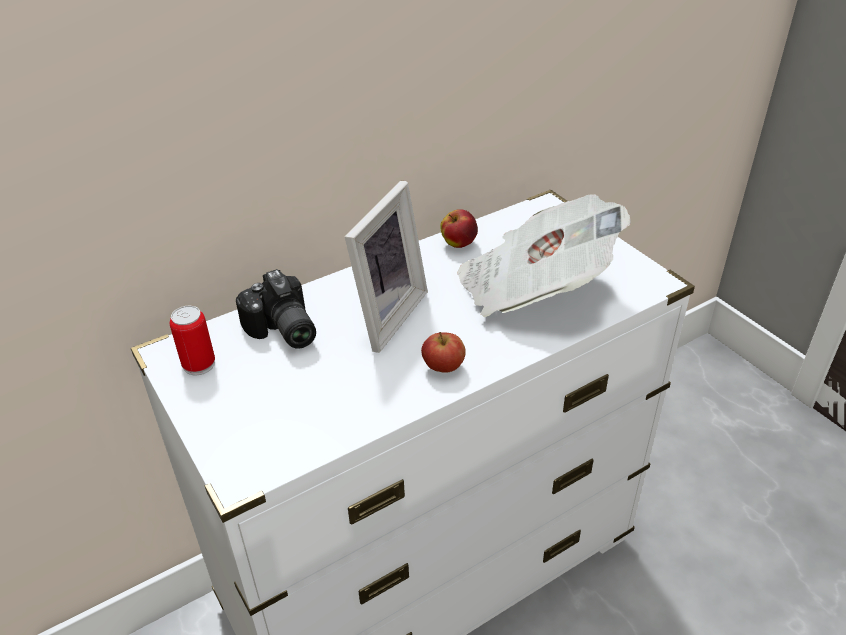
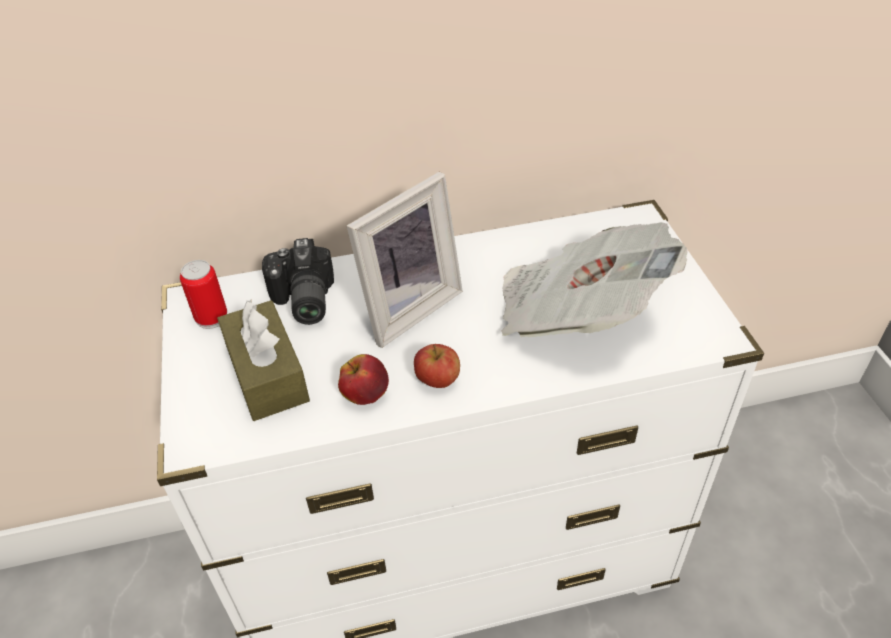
camera: 20 degrees right, 5 degrees up
(282, 399) = (267, 374): none -> brown tissue box
(458, 244) = (522, 243): apple -> apple (365, 395)

